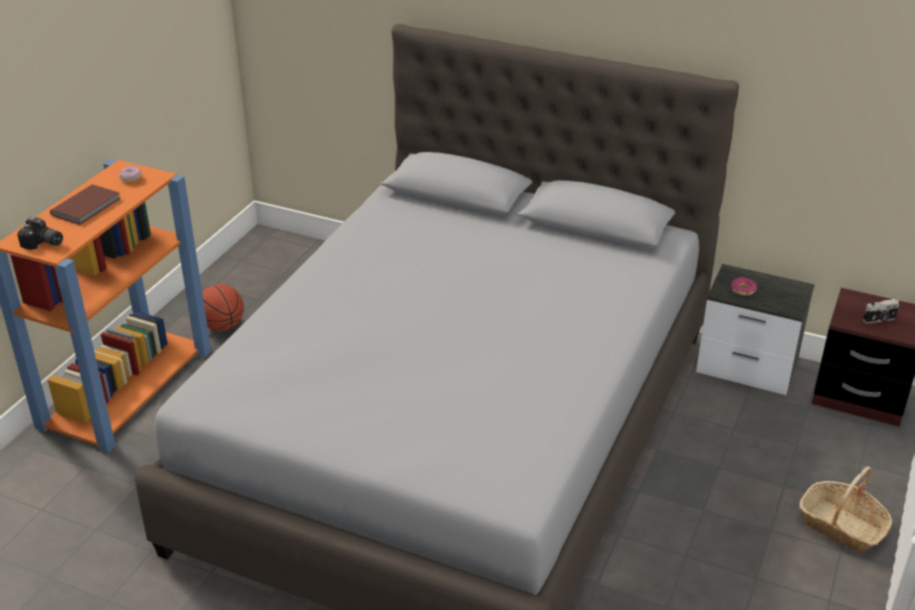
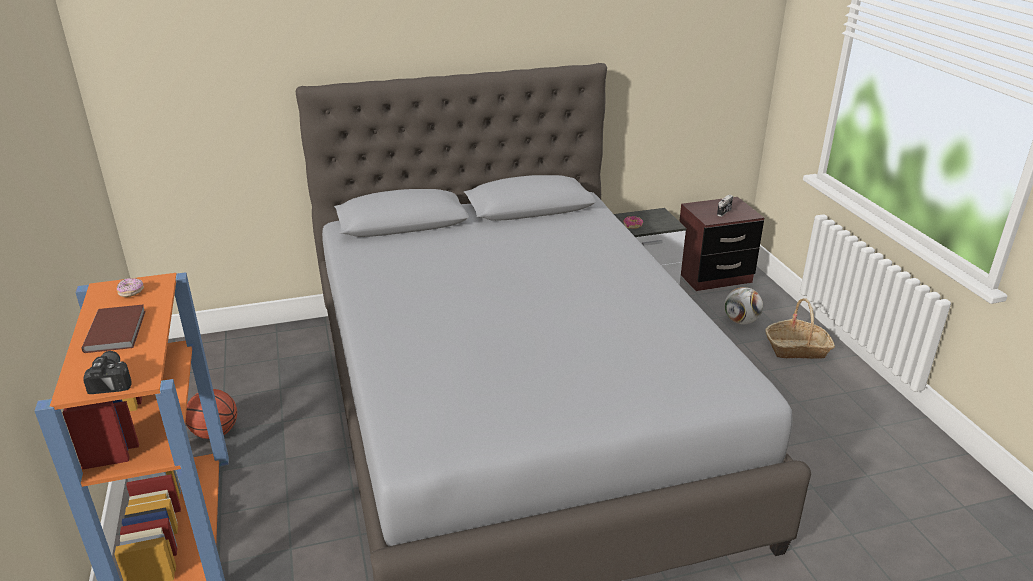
camera: 40 degrees left, 5 degrees down
(43, 244) = (113, 379): camera -> camera turned 90 degrees counterclockwise
(817, 463) = (741, 321): none -> football

